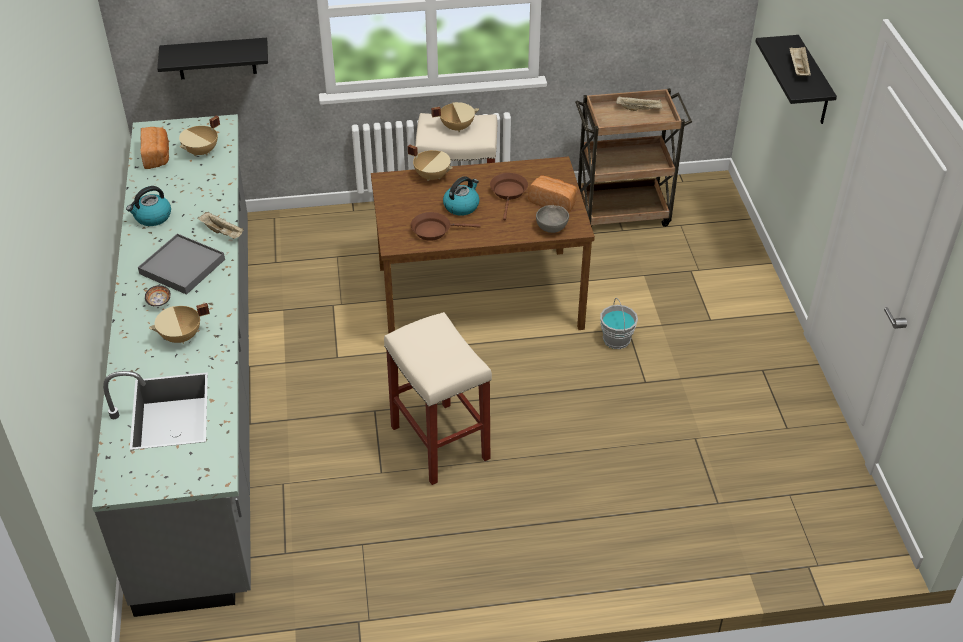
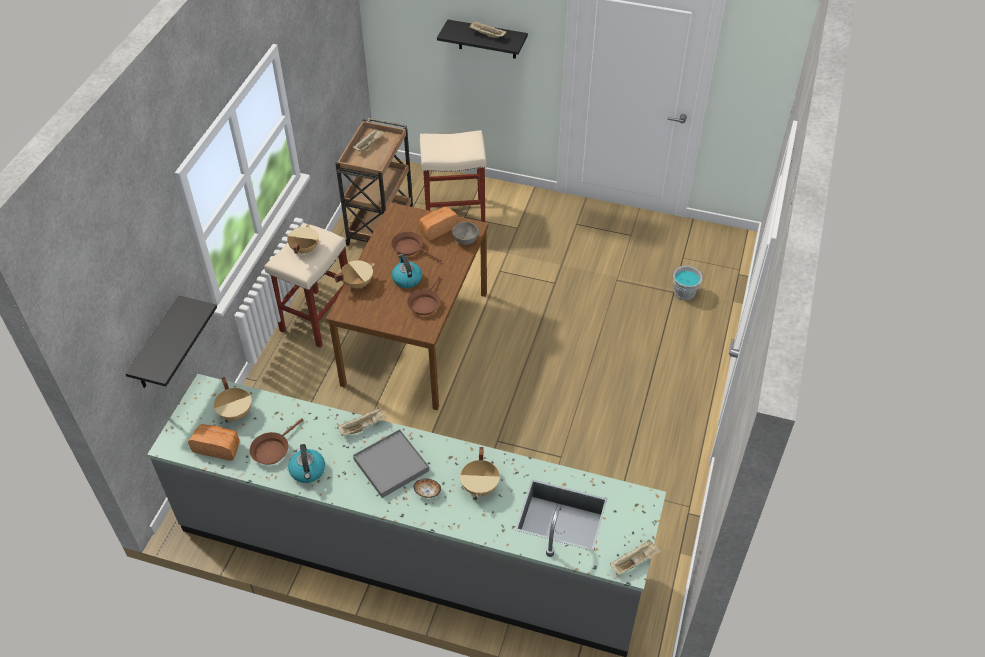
camera: 65 degrees left, 5 degrees up
(126, 488) = (634, 561): none -> beige tray
(168, 188) = (272, 449): none -> brown frying pan
(441, 443) = (551, 412): beige stool -> beige stool (455, 213)
(617, 339) = (507, 280): grey bucket -> grey bucket (684, 292)

